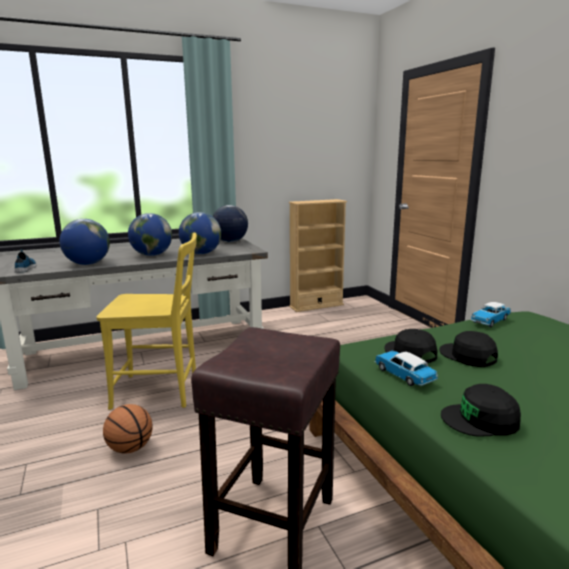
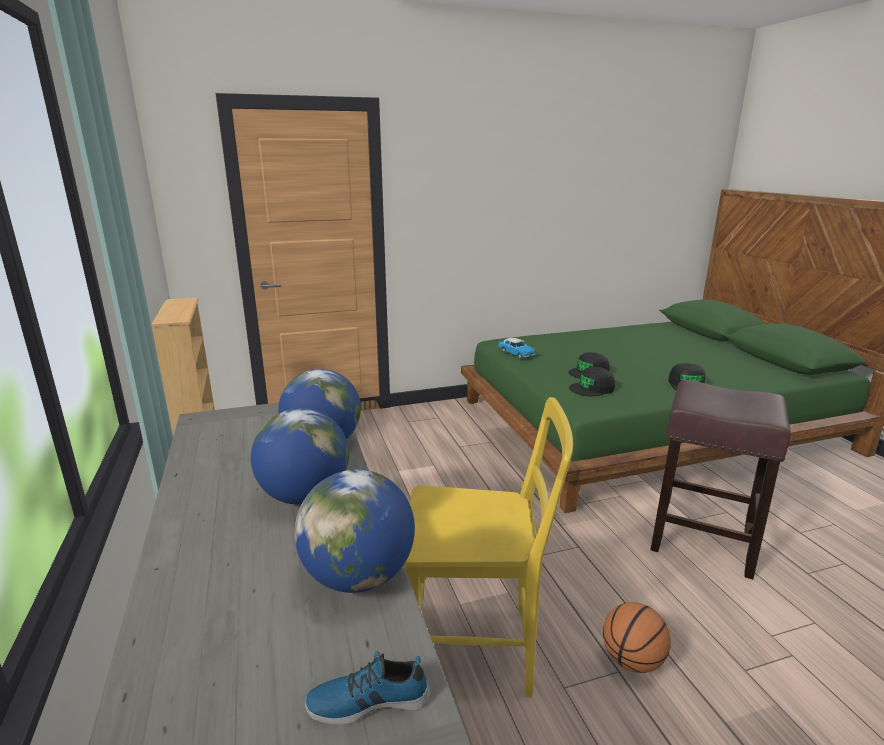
camera: 85 degrees left, 5 degrees up
(161, 391) = (478, 648): yellow chair -> yellow chair turned 90 degrees clockwise
(230, 242) = (228, 421): globe -> none
(404, 375) = (634, 396): toy car -> none

